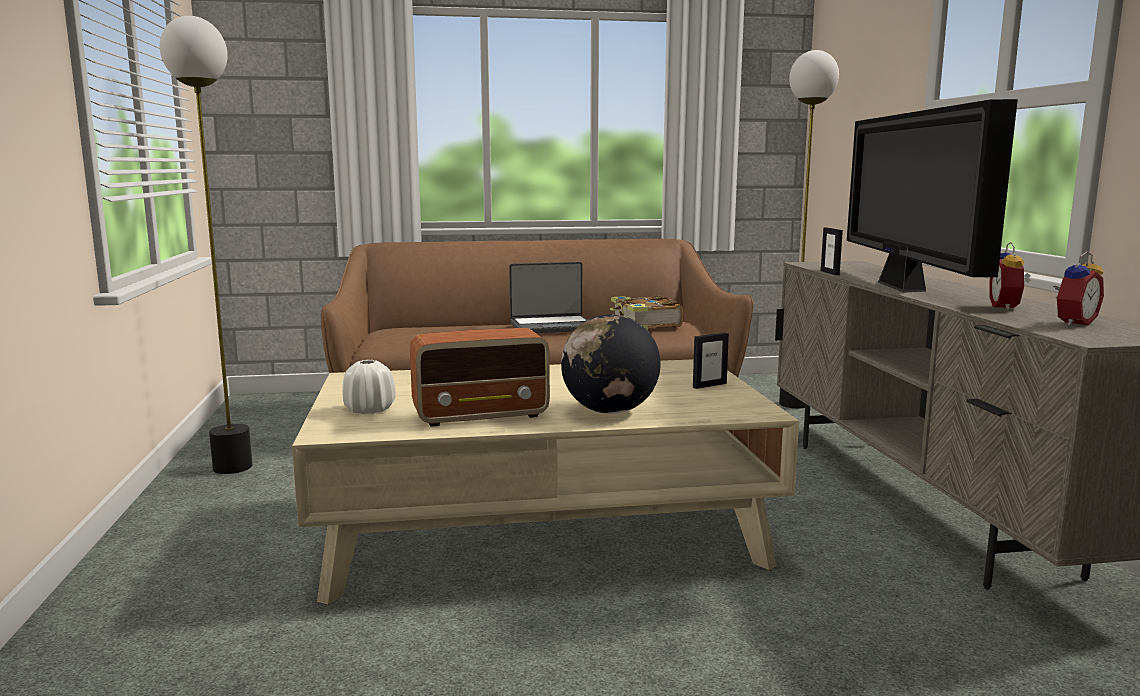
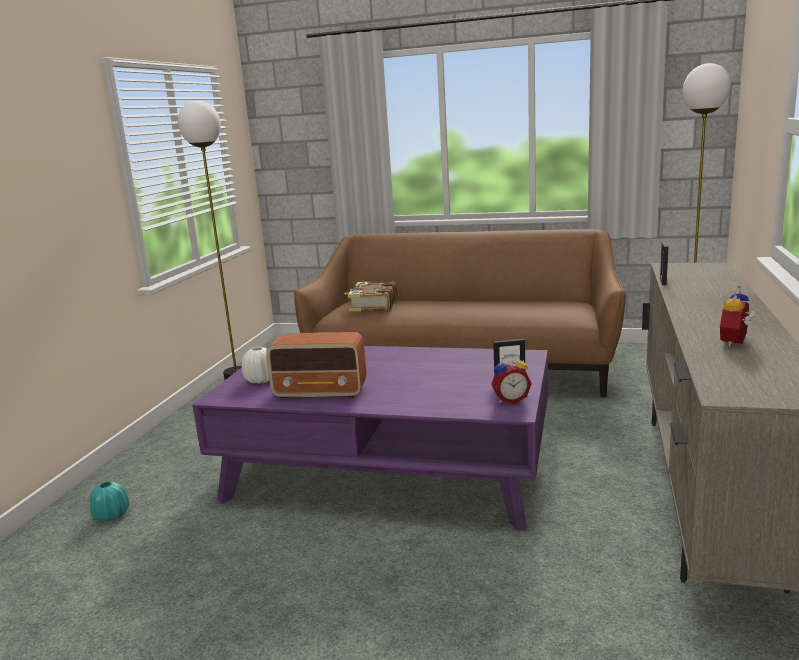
camera: 25 degrees right, 5 degrees up
(138, 652) = (111, 515): none -> turquoise vase
(542, 527) = (388, 468): beige coffee table -> purple coffee table
(552, 326) = (467, 306): laptop -> none
(609, 411) = (407, 397): globe -> none
(645, 324) = (542, 307): book -> book (372, 305)
(902, 287) = (690, 307): television -> none
(1072, 323) = (754, 370): alarm clock -> alarm clock (510, 399)

